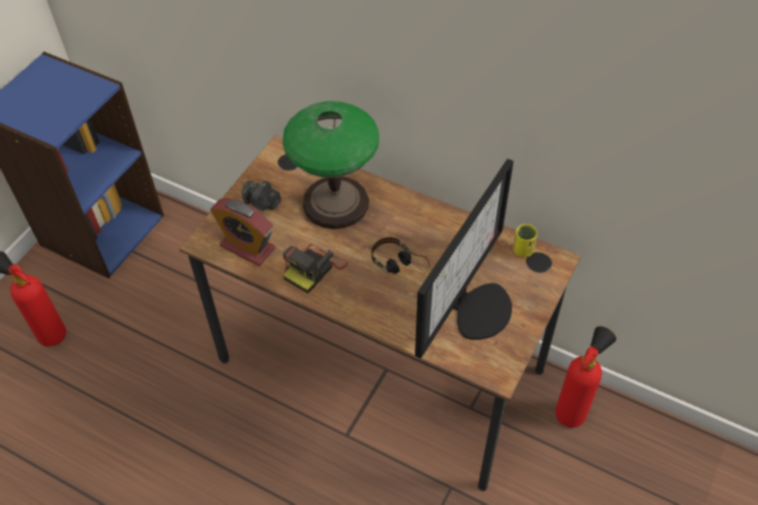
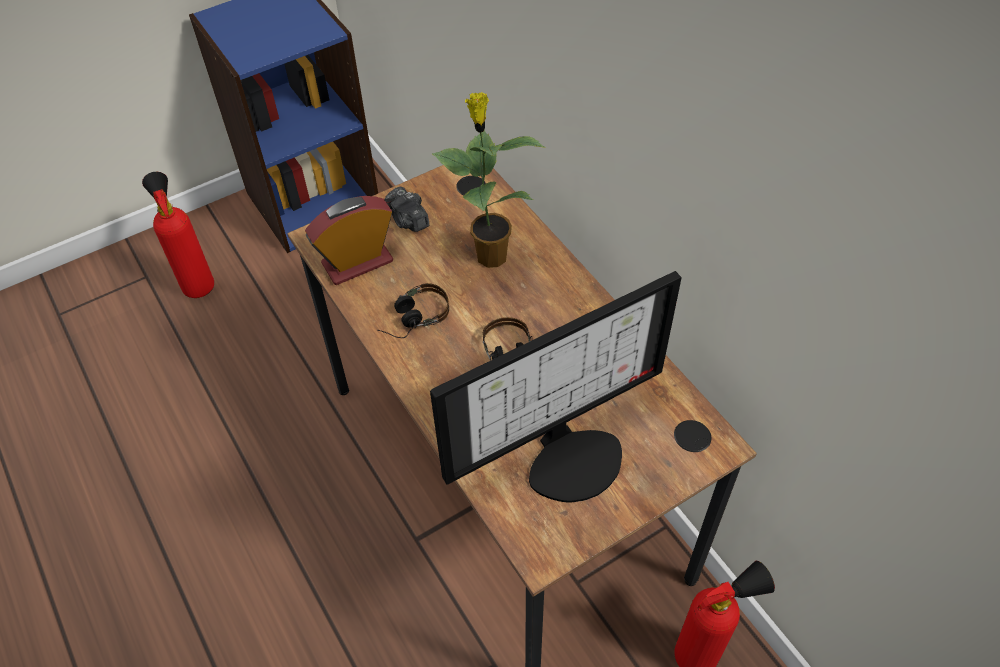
camera: 30 degrees right, 0 degrees up
(247, 247) = (357, 262): alarm clock -> alarm clock turned 90 degrees clockwise
(314, 269) = (412, 319): camera -> headphones
(336, 203) = (490, 255): table lamp -> potted plant
(523, 250) = (681, 411): yellow cup -> none

